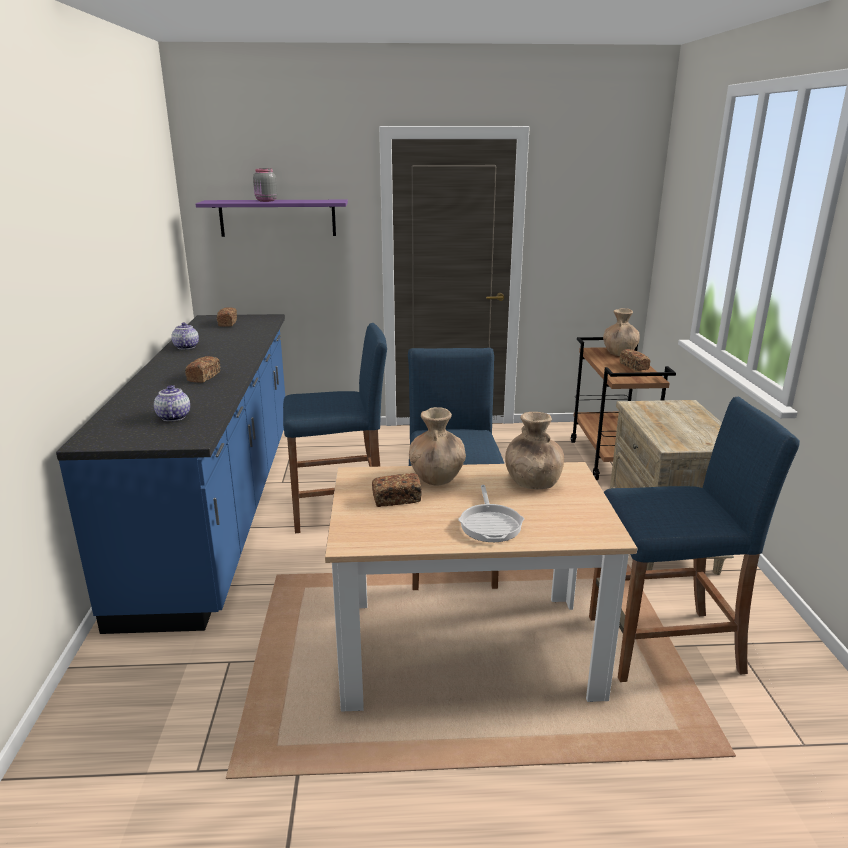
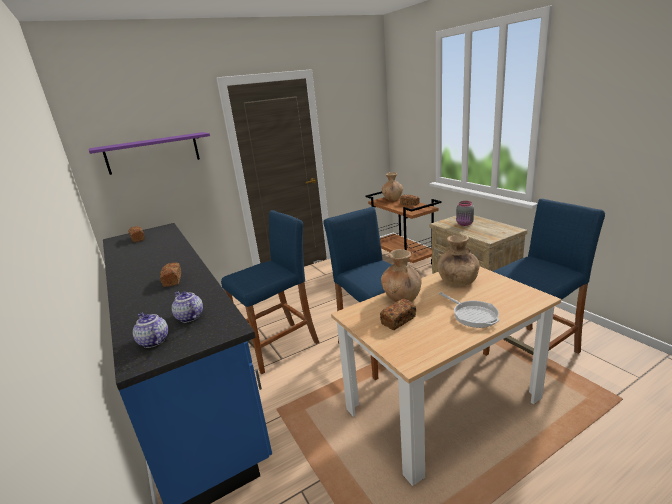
camera: 25 degrees left, 0 degrees up
(186, 347) = (125, 263): teapot -> teapot (153, 341)
(266, 201) = (144, 141): grey jar -> grey jar (465, 224)

